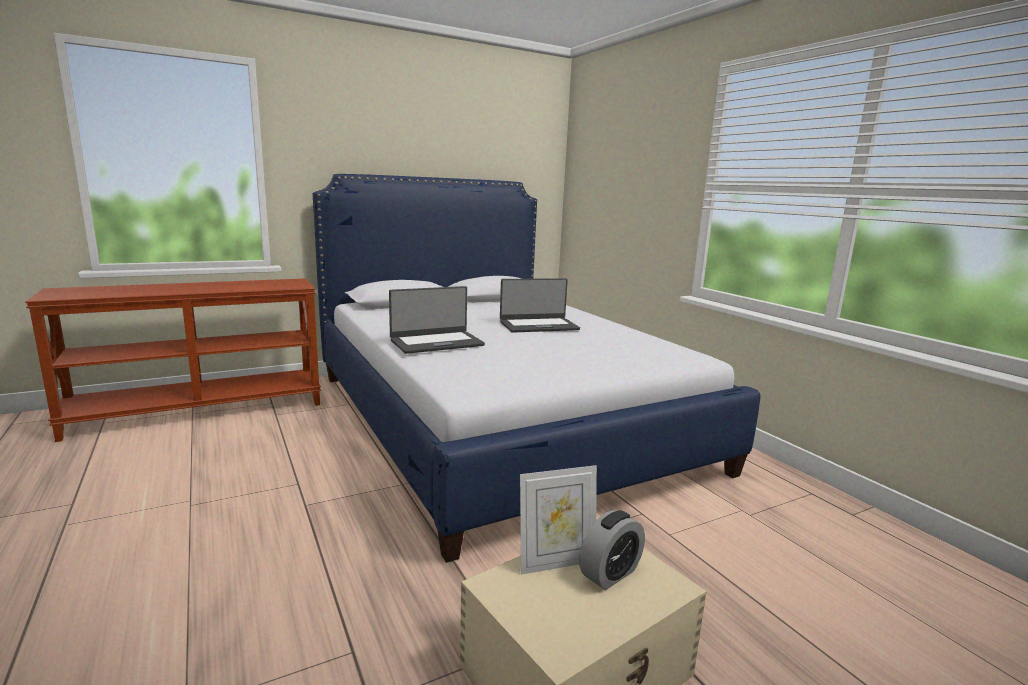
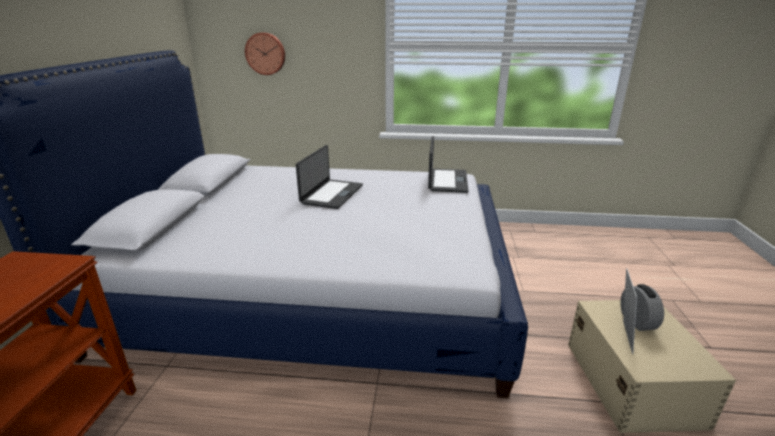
camera: 55 degrees left, 10 degrees up
(436, 342) = (333, 247): laptop -> laptop (446, 181)
(607, 193) = (266, 53): none -> wall clock

